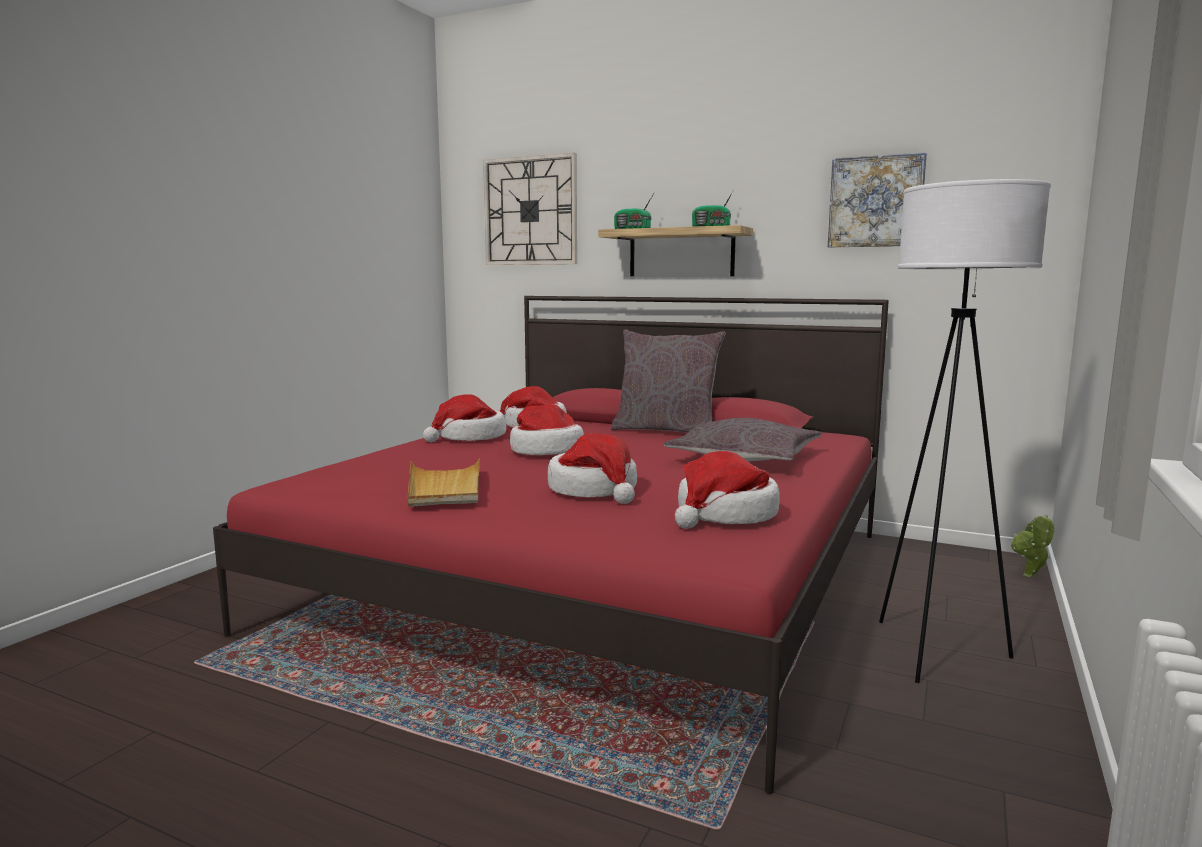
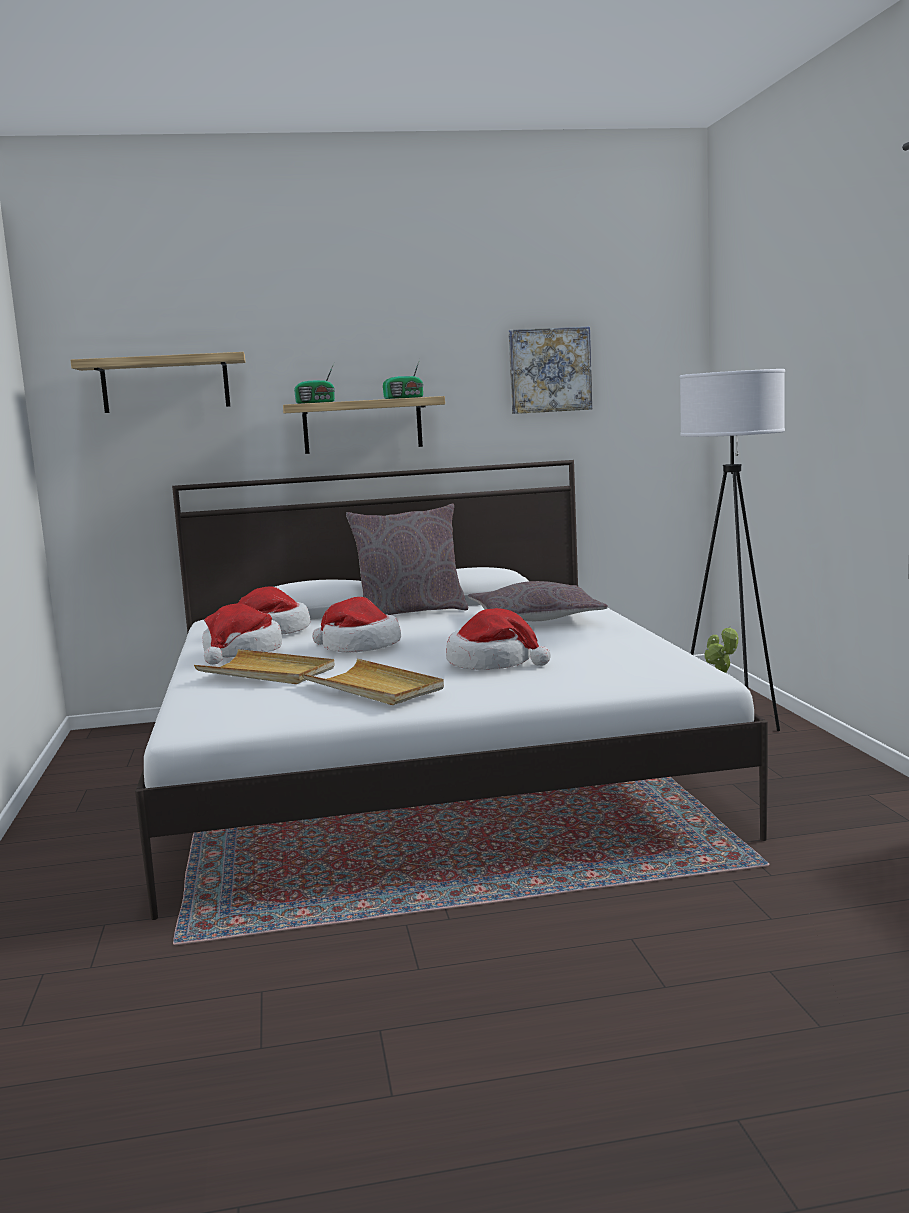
camera: 35 degrees left, 0 degrees up
(427, 455) = (266, 672): none -> beige tray
(530, 211) = (165, 384): wall clock -> shelf
(601, 578) = (425, 767): red bed -> white bed
(725, 515) = (628, 655): hat -> none

